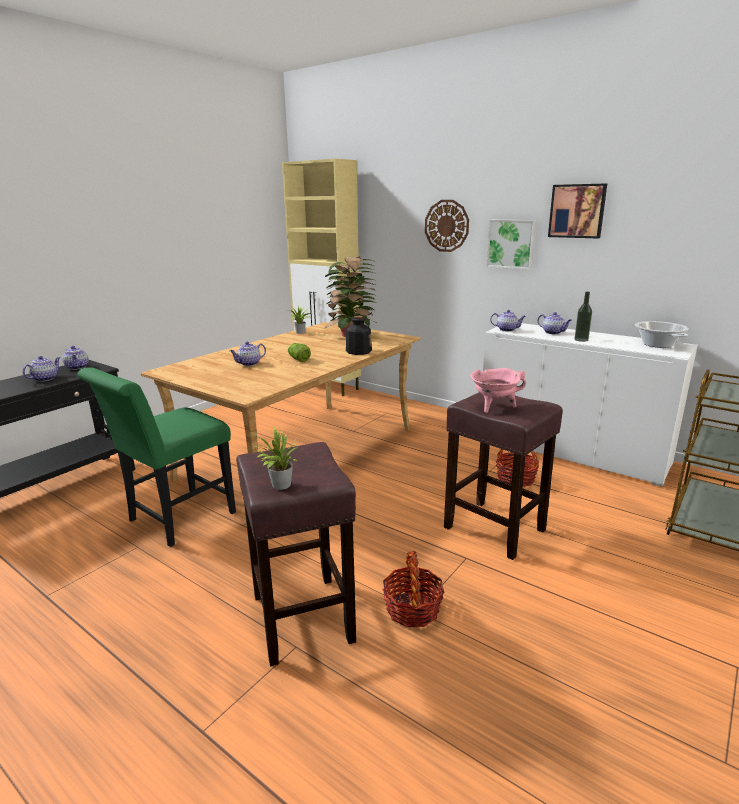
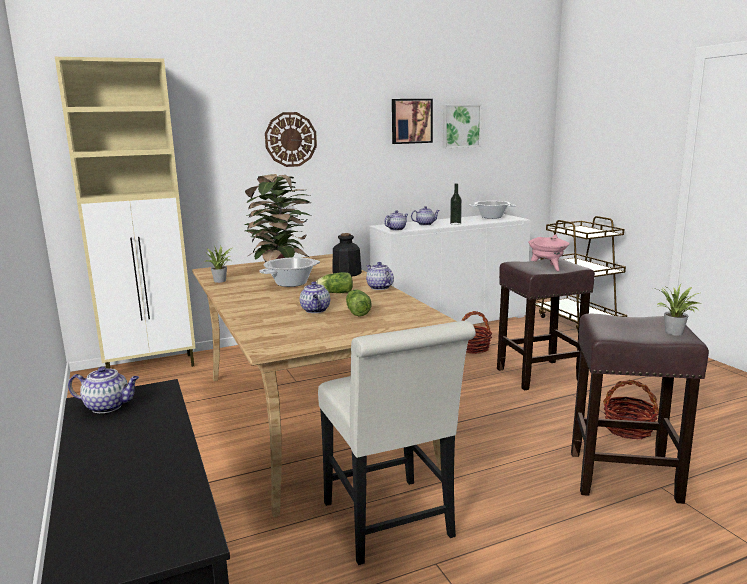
camera: 60 degrees left, 5 degrees down
(45, 379) = (135, 432): teapot -> teapot (379, 287)
(176, 519) = (391, 525): green chair -> white chair
(254, 373) = (357, 311): none -> lettuce
(312, 346) = (291, 283): none -> cooking pot
(511, 244) = (360, 153): picture -> picture (460, 126)

